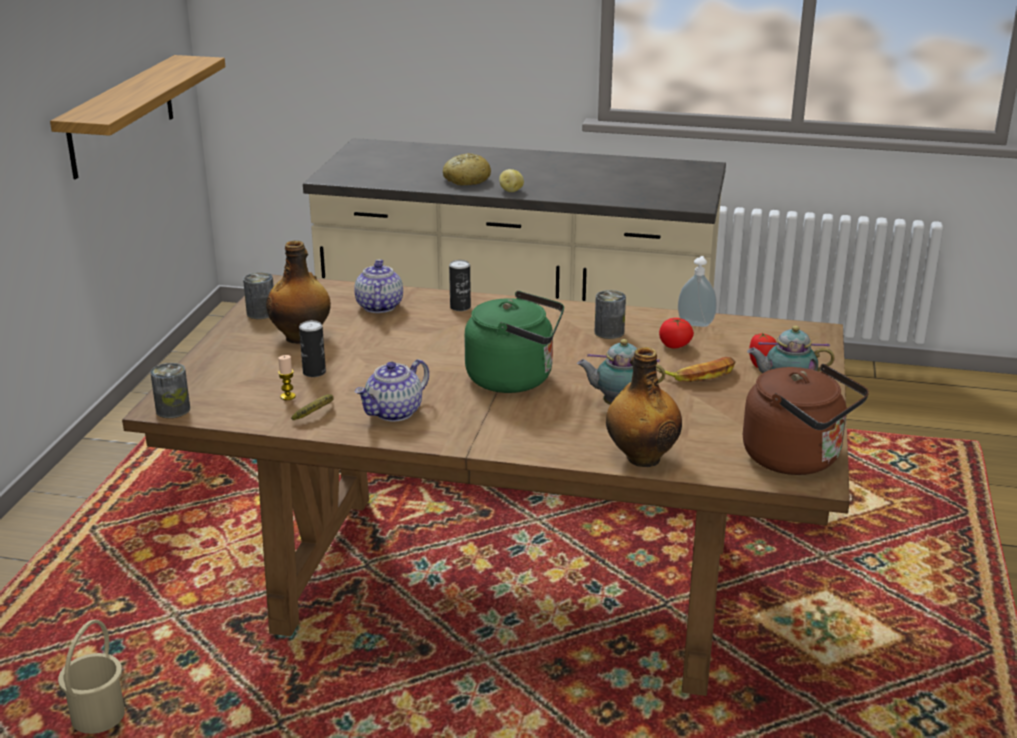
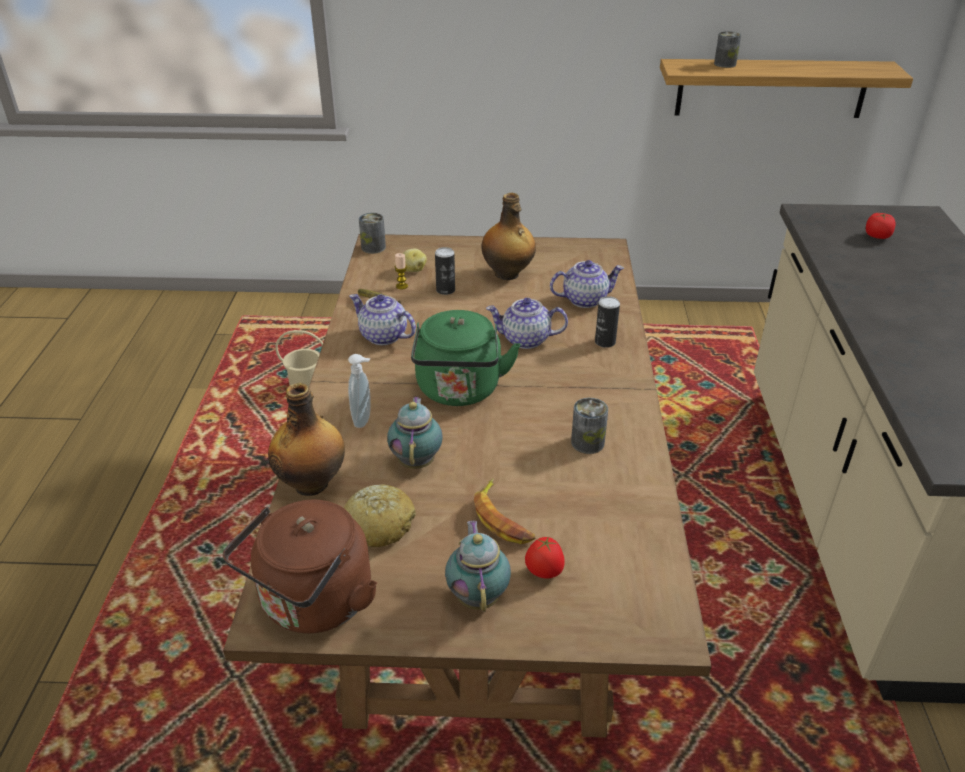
camera: 80 degrees right, 10 degrees up
(261, 313) = (546, 250): can -> can (725, 64)
(439, 341) = (525, 340): none -> teapot
(466, 180) = (874, 283): bread -> bread (379, 525)
(510, 191) = (865, 314): potato -> potato (413, 270)
(675, 345) = (572, 495): tomato -> tomato (877, 236)
(696, 323) = (641, 510): soap dispenser -> soap dispenser (364, 420)

